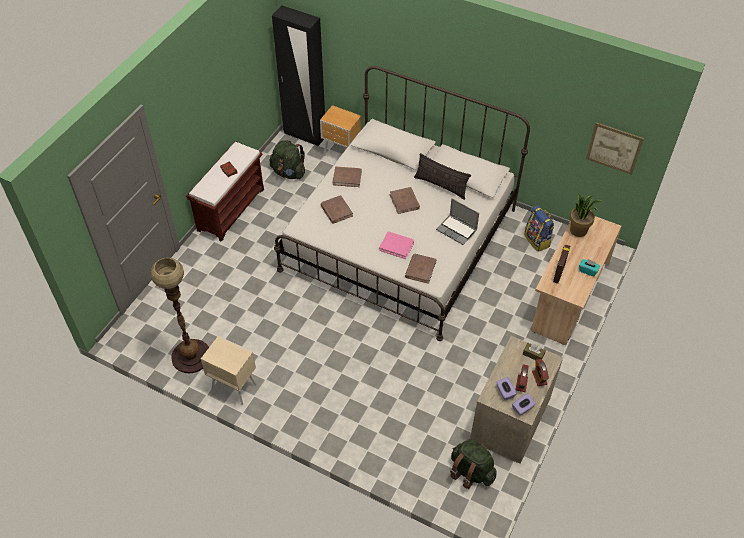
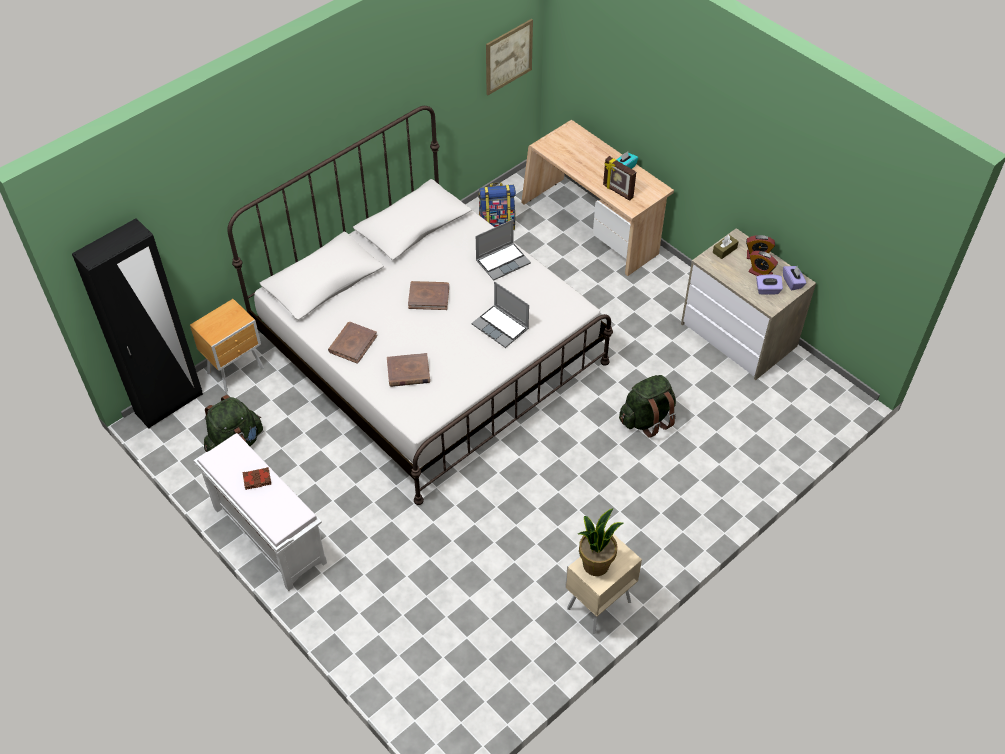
camera: 70 degrees left, 0 degrees up
(191, 356) = (526, 649): floor lamp -> none
(231, 209) = (268, 535): brown bench -> white bench
(396, 246) = (501, 327): pink book -> laptop
(420, 269) = (550, 315): brown book -> none
(441, 186) = (420, 253): pillow -> none
(471, 472) = (796, 392): green backpack -> green backpack (646, 419)
(578, 230) = (563, 154): potted plant -> potted plant (595, 564)

